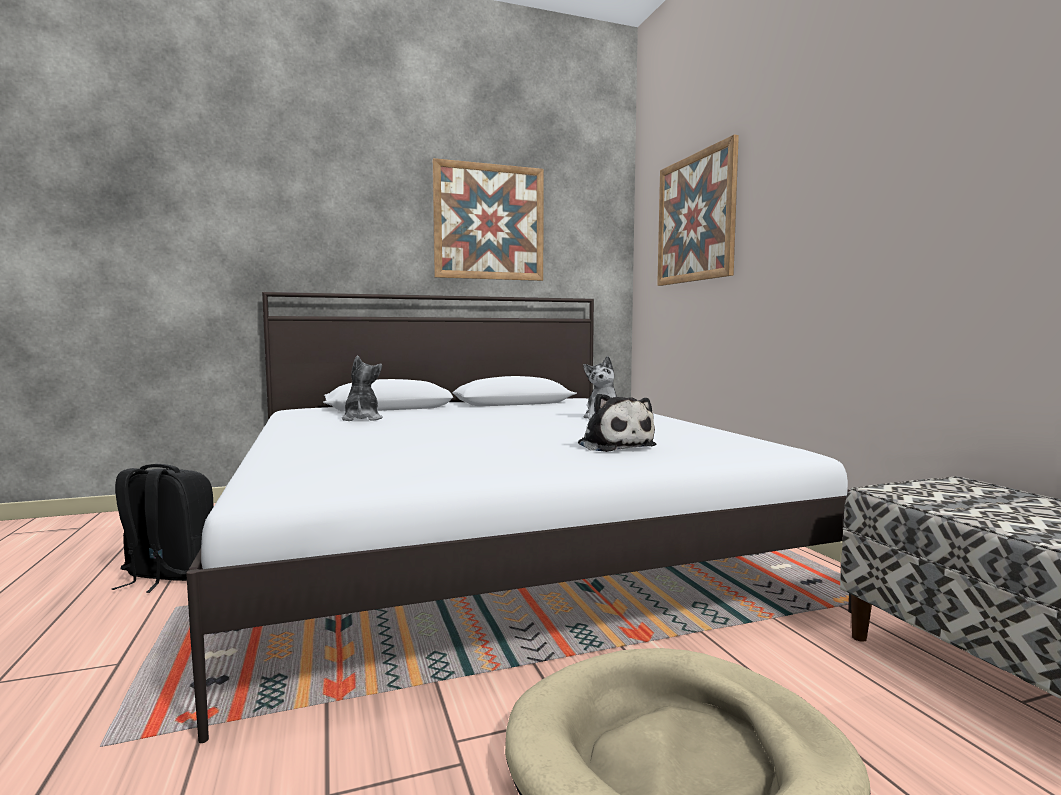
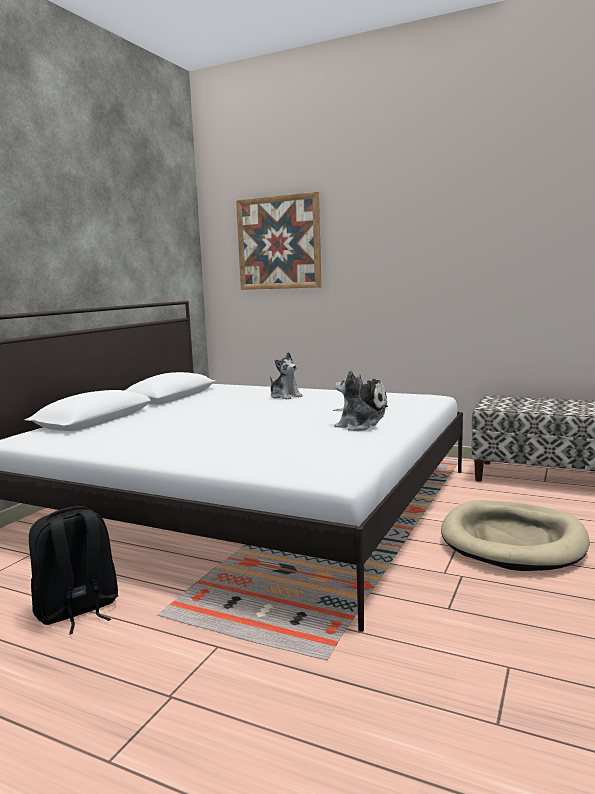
camera: 45 degrees left, 5 degrees up
(362, 419) = (134, 431): plush toy -> plush toy (357, 426)
(489, 222) = (115, 236): picture -> none

